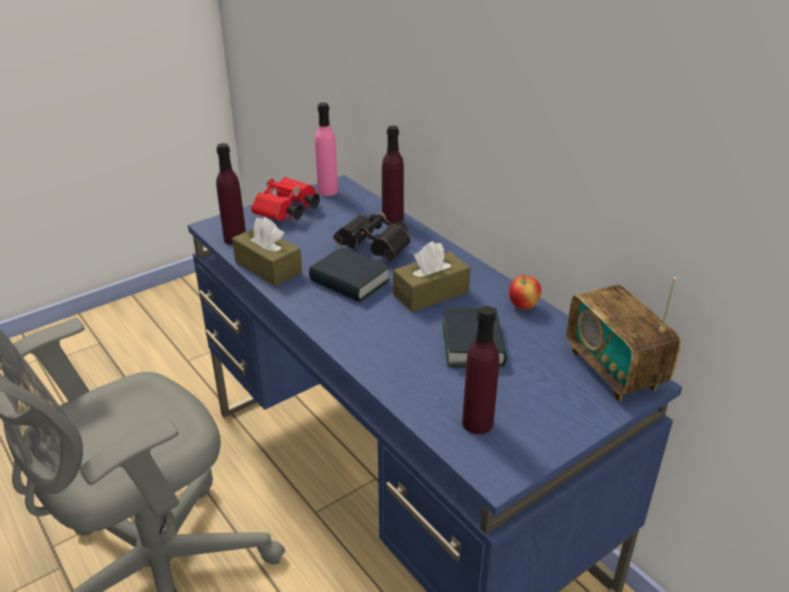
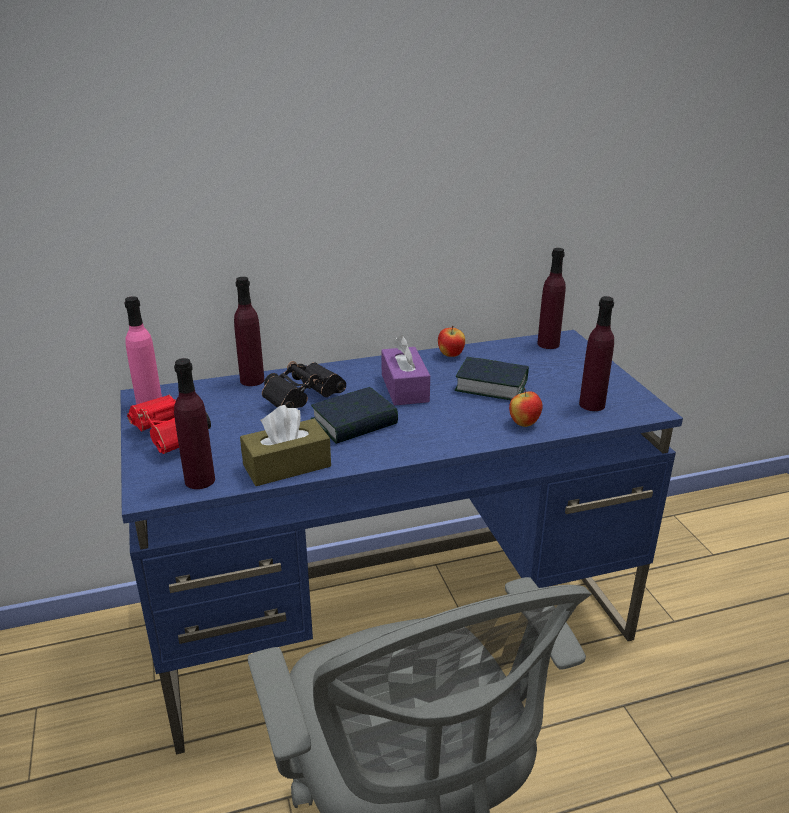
camera: 70 degrees left, 5 degrees down
(403, 378) = (524, 423): none -> apple
(431, 293) = (404, 388): brown tissue box -> purple tissue box
(614, 370) = (548, 344): radio -> purple bottle

